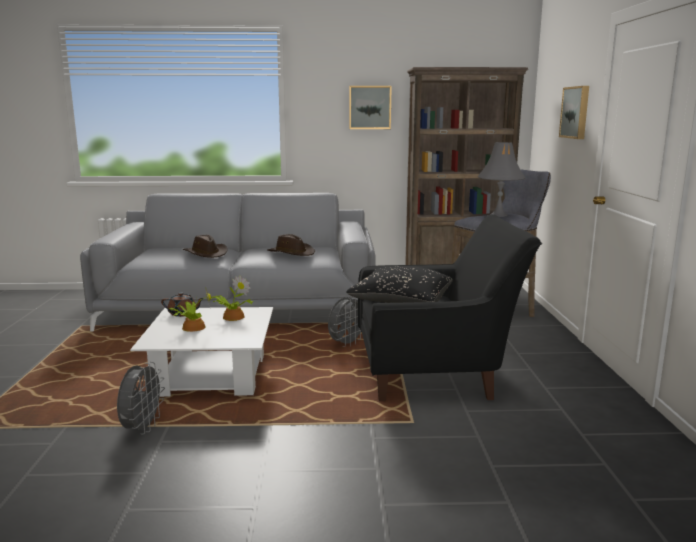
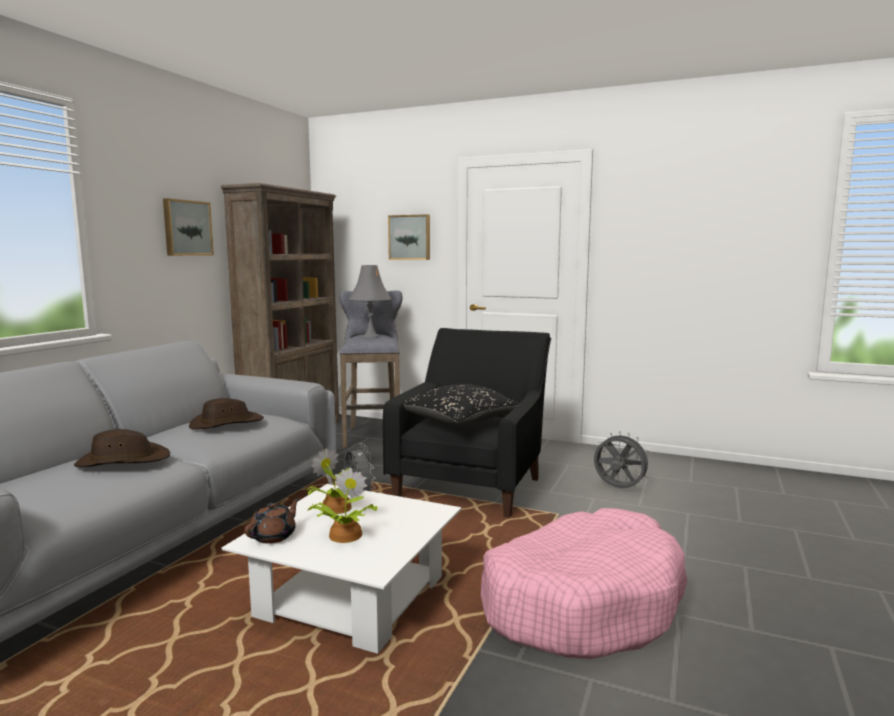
camera: 65 degrees left, 5 degrees down
(142, 428) = (471, 672): grey fan -> grey fan (618, 489)
(249, 456) = (581, 602): none -> pink dog bed

